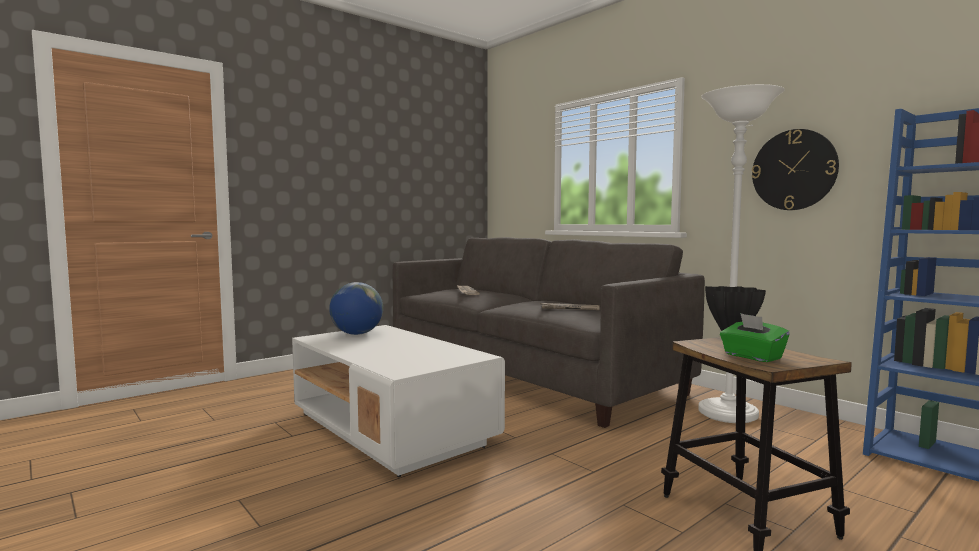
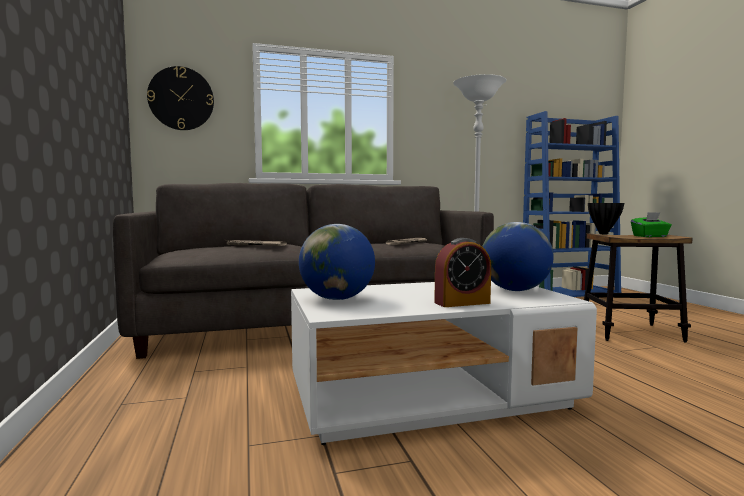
camera: 65 degrees left, 0 degrees up
(362, 353) = (462, 303): none -> alarm clock
(430, 361) = (515, 290): none -> globe
(793, 170) = (469, 139): wall clock -> wall clock (181, 98)

